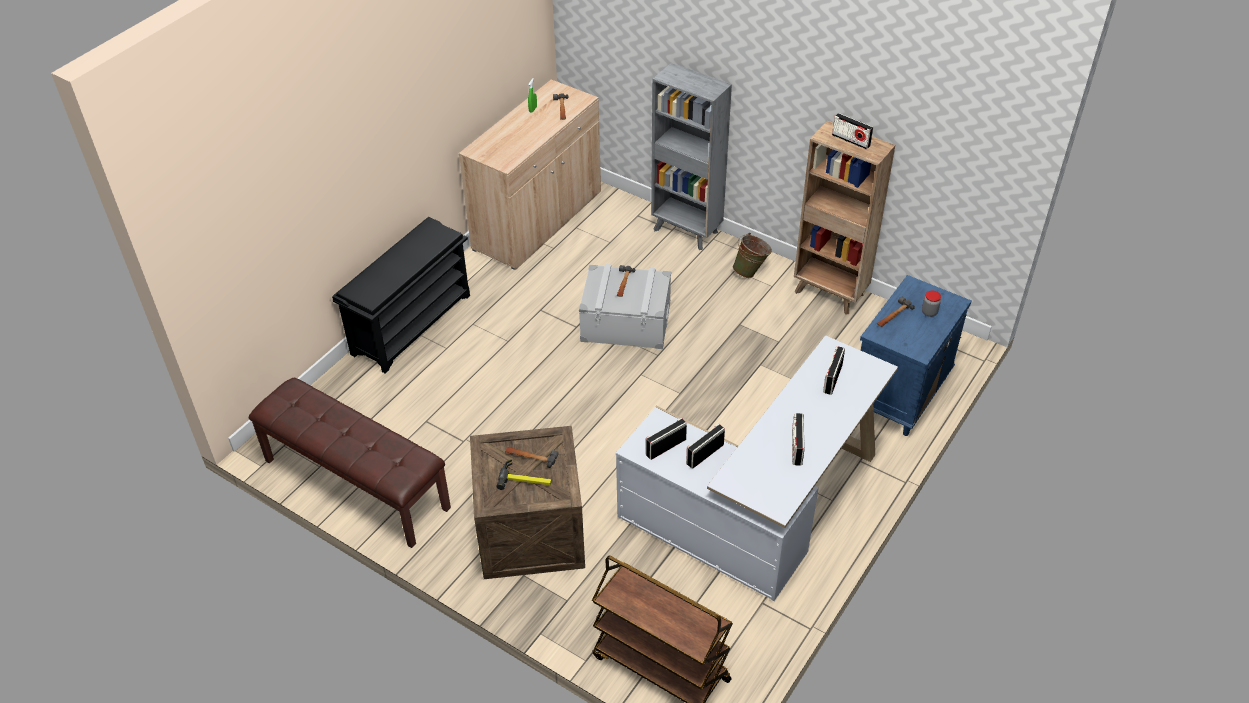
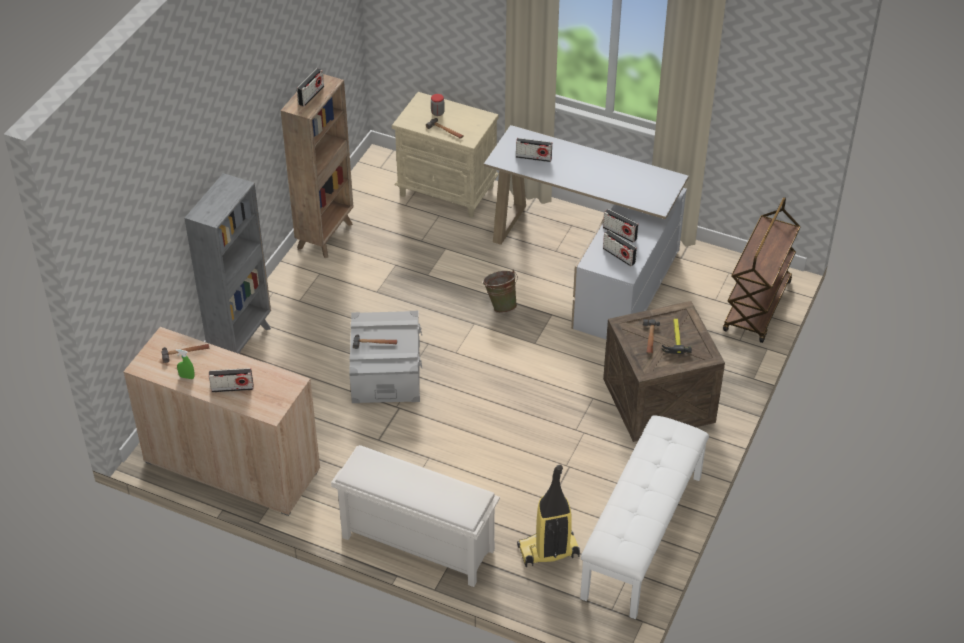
camera: 100 degrees left, 0 degrees up
(355, 484) = (643, 537): brown bench -> white bench
(367, 410) = (548, 552): none -> vacuum cleaner
(412, 323) = (416, 544): black shoe rack -> white shoe rack
(751, 272) = (300, 289): green bucket -> green bucket (500, 305)
(796, 447) = (612, 173): radio -> radio (232, 388)
(899, 395) = (448, 191): blue nightstand -> beige nightstand

